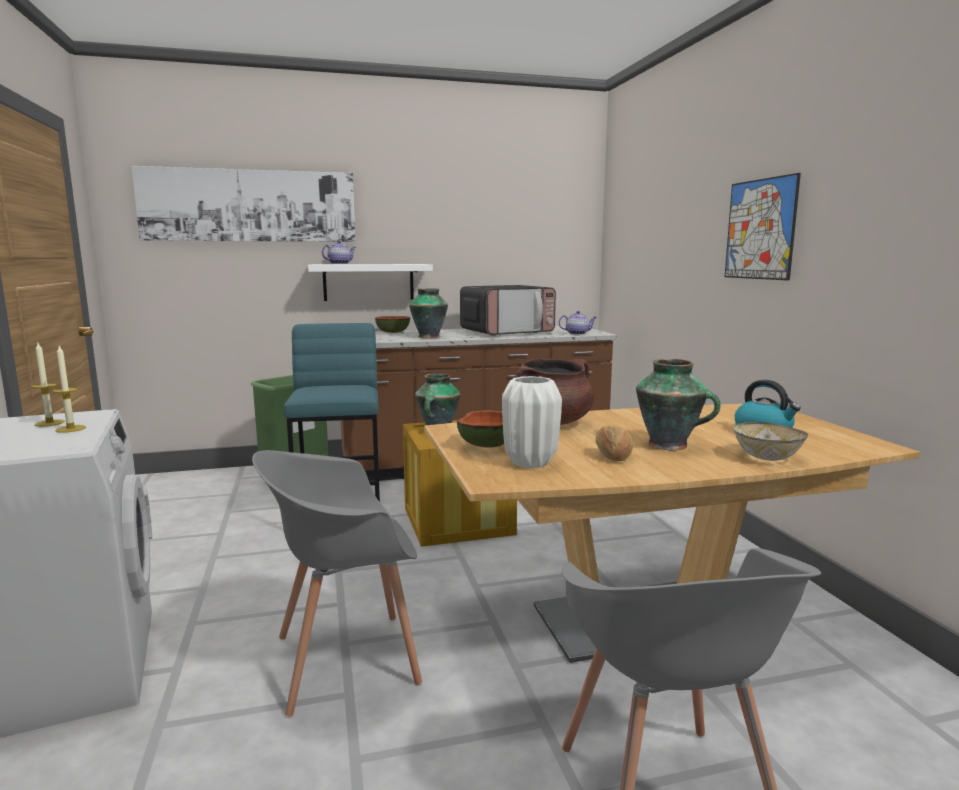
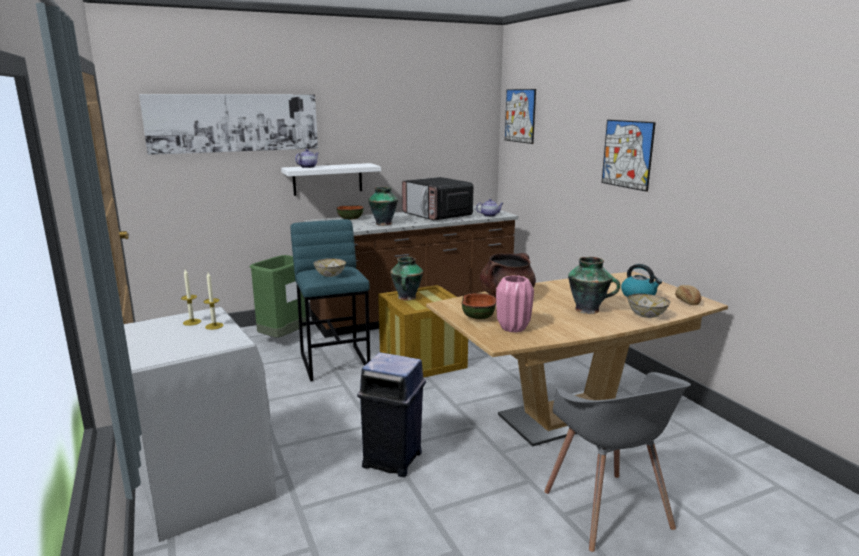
camera: 10 degrees left, 5 degrees up
(327, 391) = (330, 275): none -> bowl
(344, 661) = (393, 460): grey chair -> blue trash can
(507, 332) = (437, 215): microwave -> microwave turned 90 degrees clockwise
(530, 462) = (512, 328): white vase -> pink vase
(613, 456) = (559, 320): bread -> bread (686, 302)
(625, 204) = (520, 116): none -> picture

